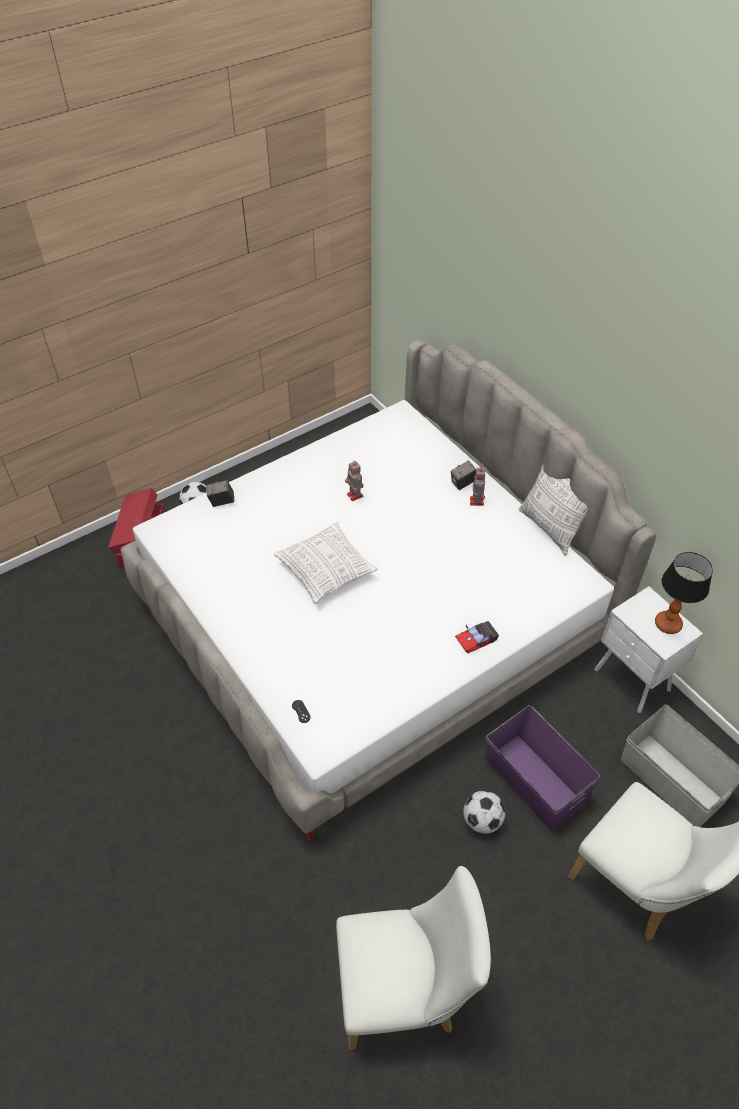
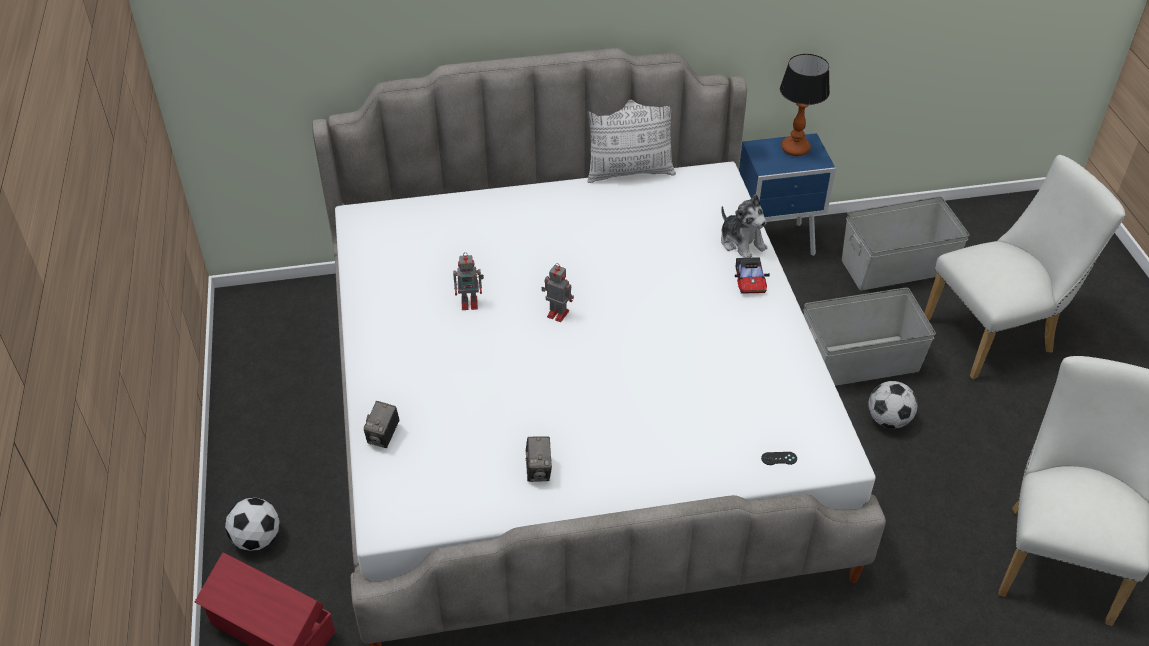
camera: 65 degrees left, 5 degrees down
(326, 570) = (576, 369): pillow -> none
(463, 483) = (518, 209): camera -> camera (539, 470)
(476, 500) = (551, 208): toy robot -> toy robot (557, 313)
(516, 621) = (741, 242): none -> plush toy
(534, 782) = (859, 362): purple storage box -> grey storage box
(632, 682) = (776, 244): white nightstand -> blue nightstand

